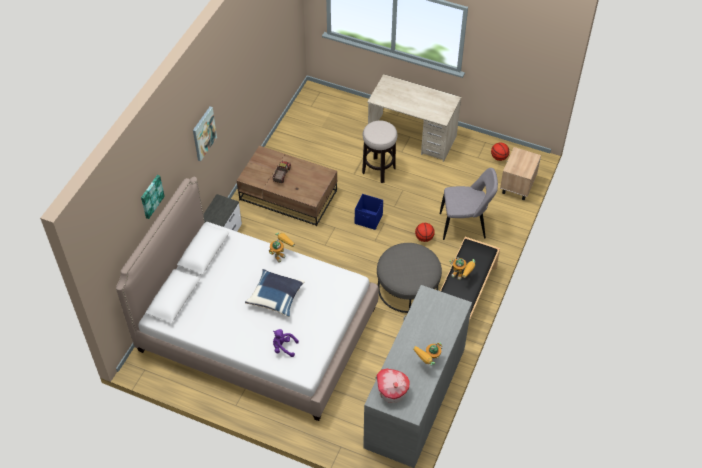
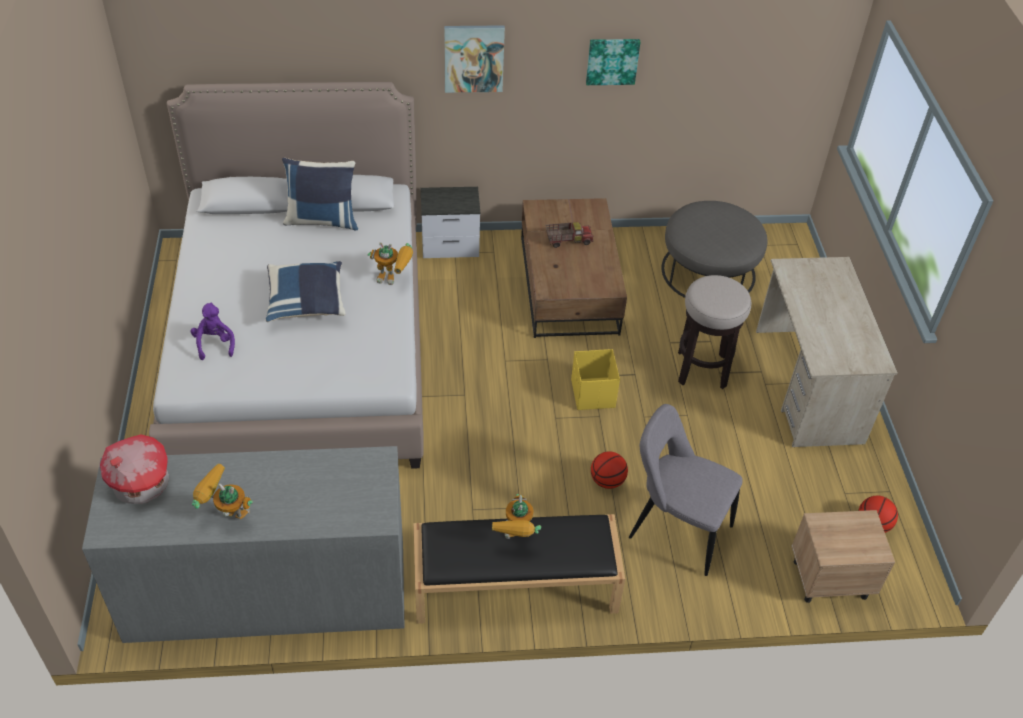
camera: 60 degrees right, 5 degrees down
(151, 196) = (303, 41): picture -> picture (612, 60)
(212, 269) = (322, 220): none -> blue pillow
(369, 219) = (592, 394): blue storage box -> yellow storage box
(407, 287) = (488, 496): grey ottoman -> grey ottoman (708, 272)
(465, 226) = (675, 530): grey chair -> grey chair turned 150 degrees clockwise

